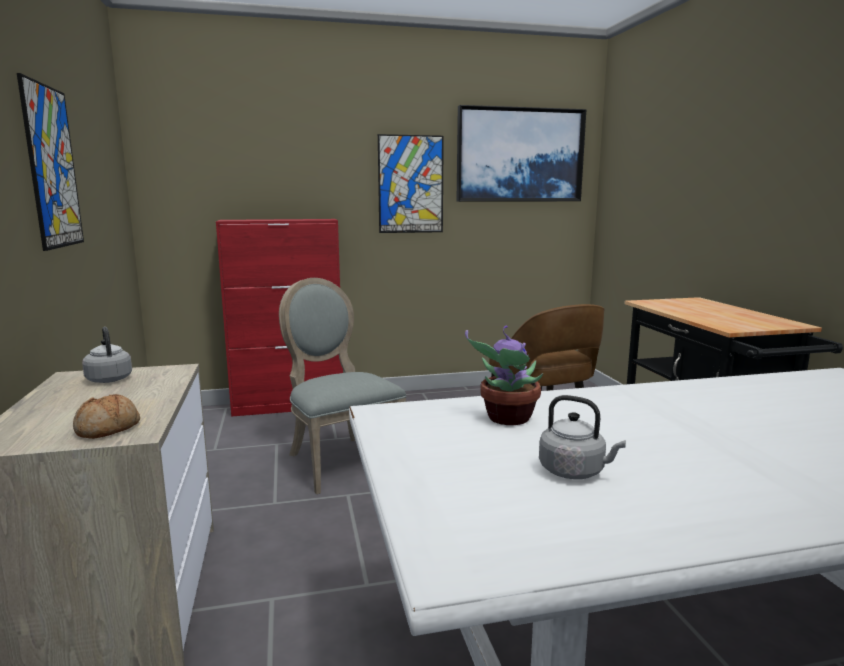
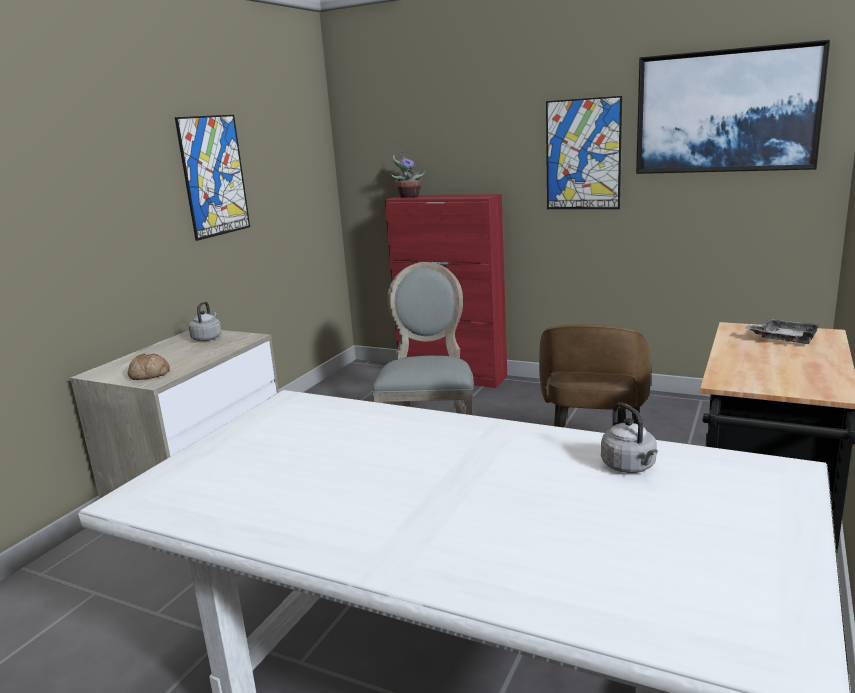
camera: 40 degrees right, 5 degrees up
(506, 419) = (347, 426): potted plant -> potted plant (407, 196)
(575, 472) = (294, 476): grey kettle -> grey kettle (630, 467)
(687, 304) = (784, 339): none -> grey tray

